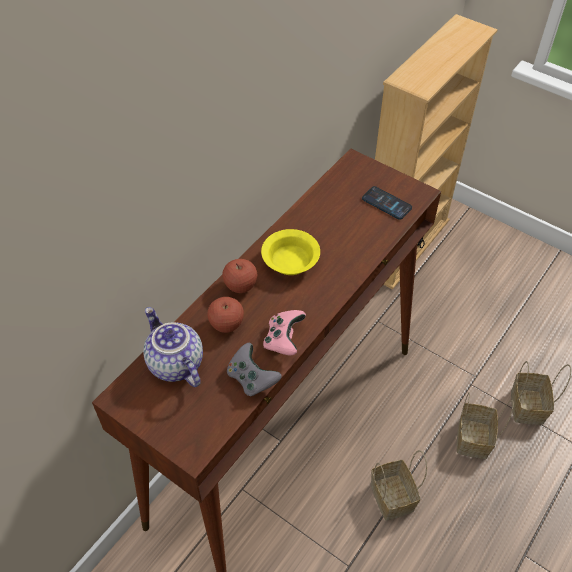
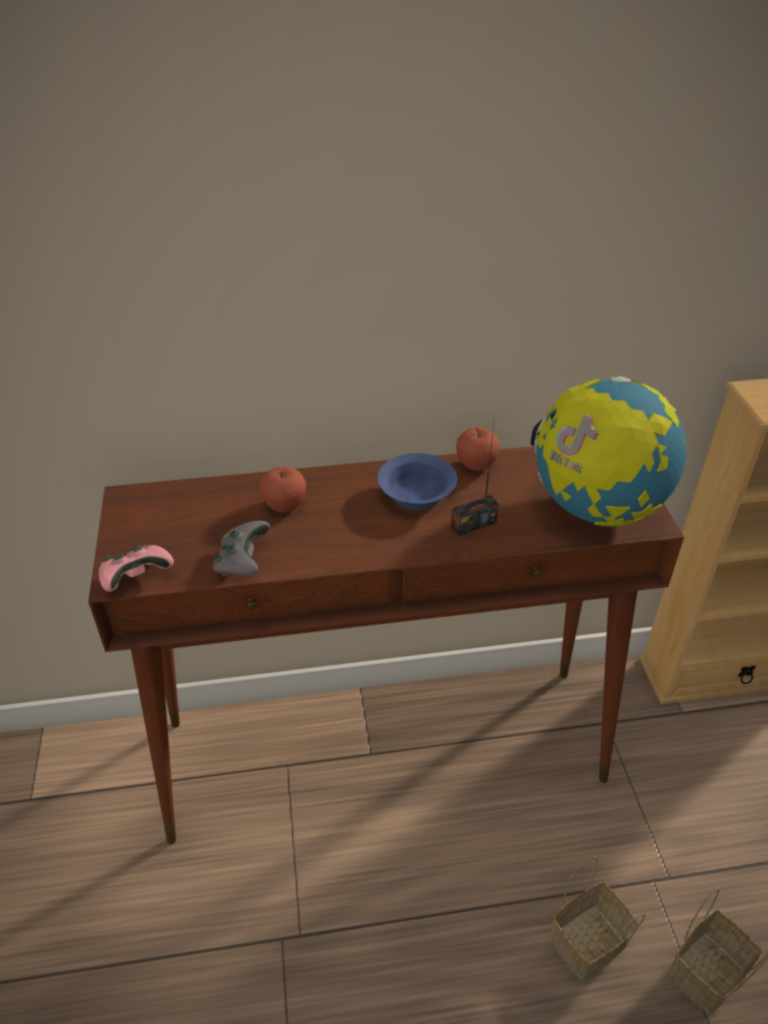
camera: 45 degrees right, 10 degrees down
(174, 364) = (199, 504): teapot -> none
(240, 286) = (341, 484): apple -> apple (476, 464)
(283, 340) = (315, 553): pink game controller -> pink game controller (137, 578)
(289, 261) = (415, 494): yellow bowl -> blue bowl
(341, 257) = (473, 524): none -> radio
(386, 203) = (595, 508): phone -> globe
(393, 498) = (421, 915): basket -> none

